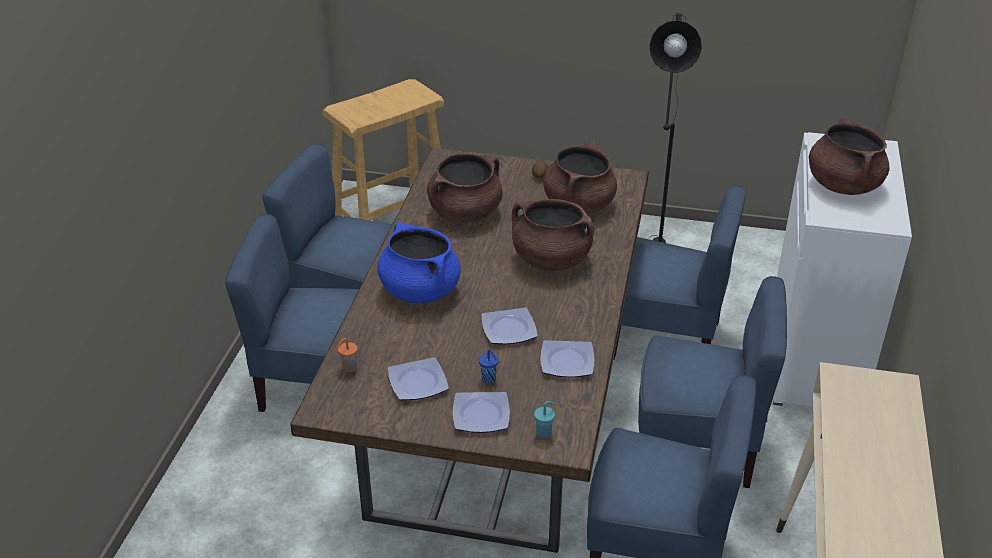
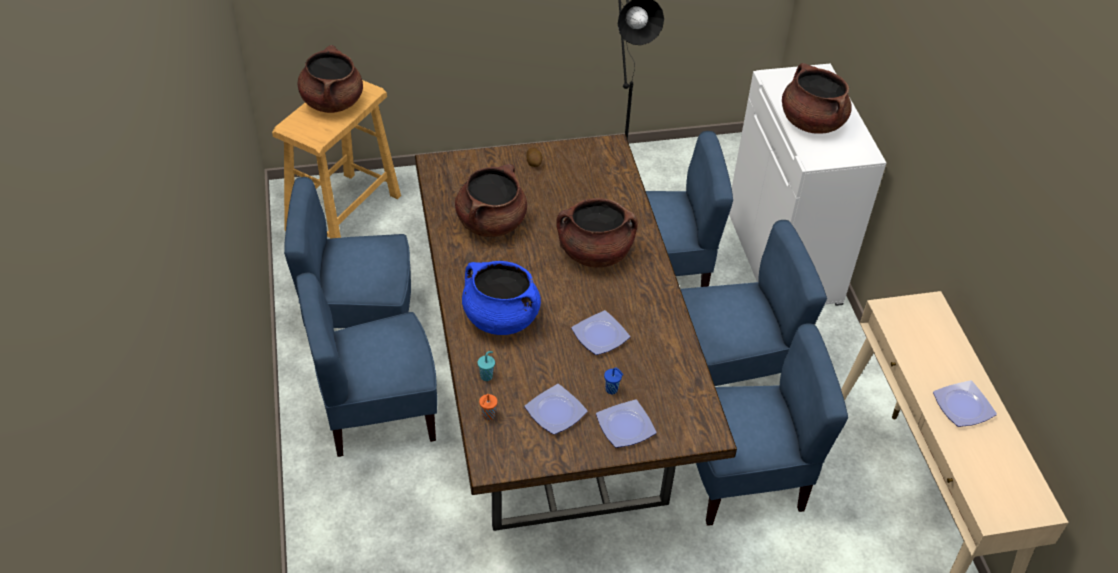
camera: 25 degrees left, 10 degrees up
(544, 433) = (684, 427): turquoise cup -> turquoise cup (487, 376)
(566, 361) = (664, 353): plate -> plate (961, 406)
(578, 205) = (586, 187): brown cooking pot -> brown cooking pot (332, 102)

